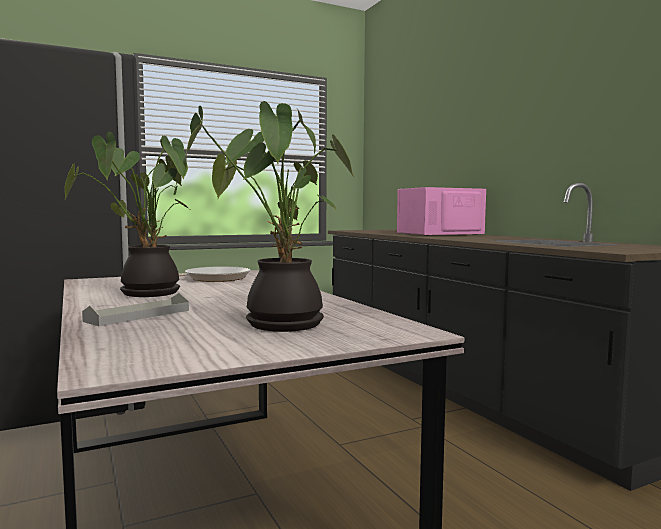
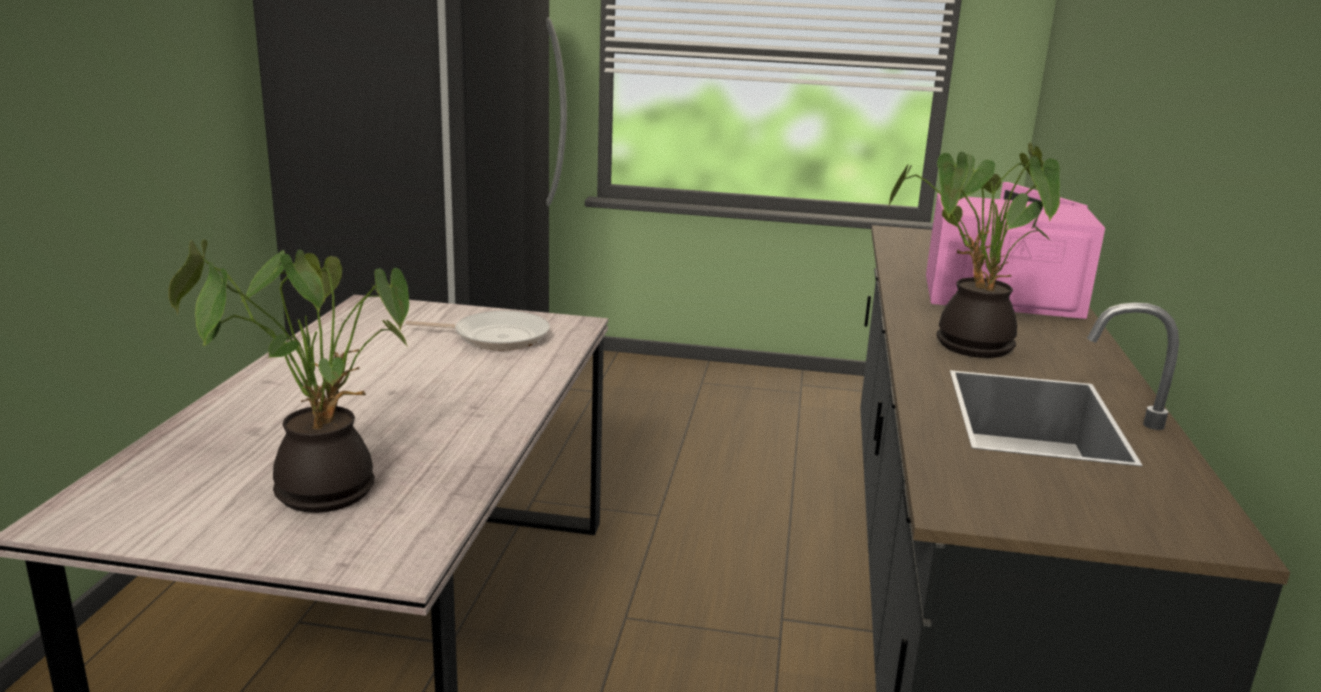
camera: 35 degrees right, 15 degrees up
(138, 315) = (251, 420): grey tray -> none
(144, 293) = (351, 362): potted plant -> potted plant (966, 345)

